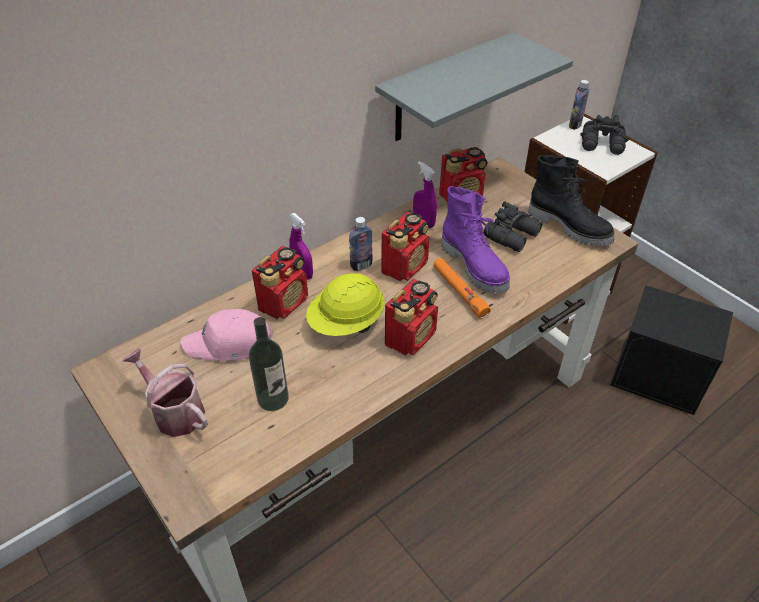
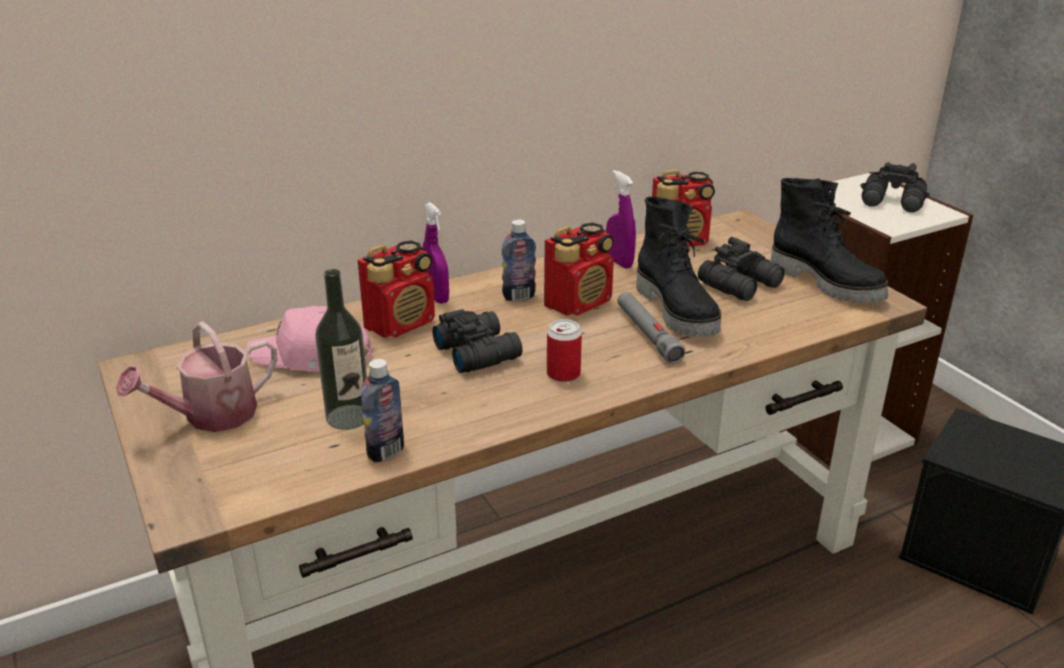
camera: 10 degrees right, 15 degrees down
(174, 411) = (211, 416): watering can -> watering can turned 90 degrees counterclockwise
(346, 323) = (478, 351): yellow hard hat -> black binoculars
(411, 338) = (563, 374): radio -> can
(445, 88) = (661, 89): grey shelf -> none
(459, 291) = (647, 334): orange flashlight -> grey flashlight
(475, 266) = (678, 311): purple boot -> black boot
(575, 125) = (857, 182): bottle -> bottle (386, 452)

